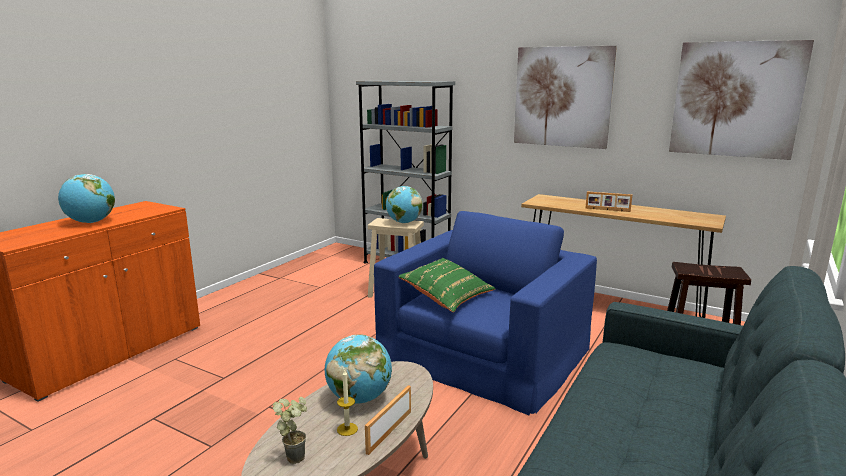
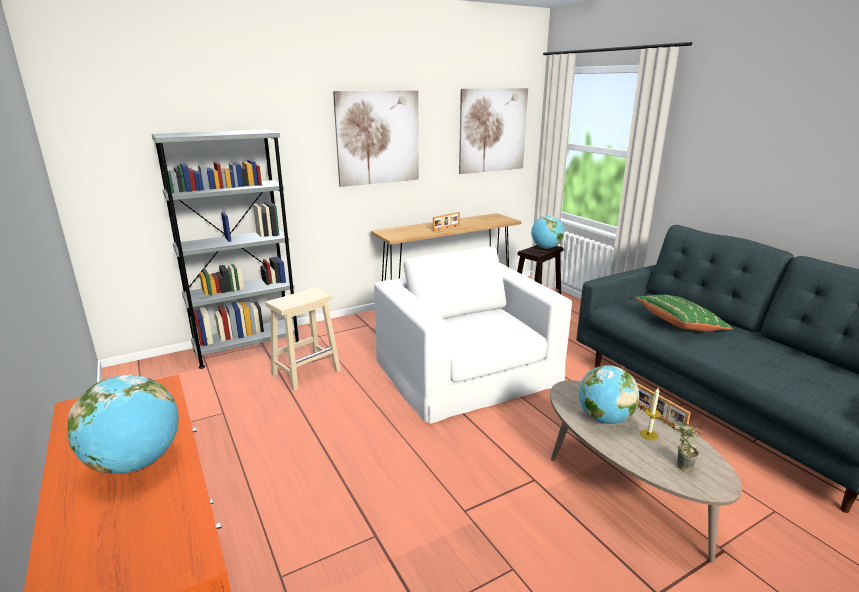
camera: 60 degrees left, 5 degrees up
(404, 222) = (305, 295): globe -> globe (546, 248)
(447, 297) = (465, 334): green pillow -> green pillow (679, 325)
(484, 352) = (466, 371): blue armchair -> white armchair

